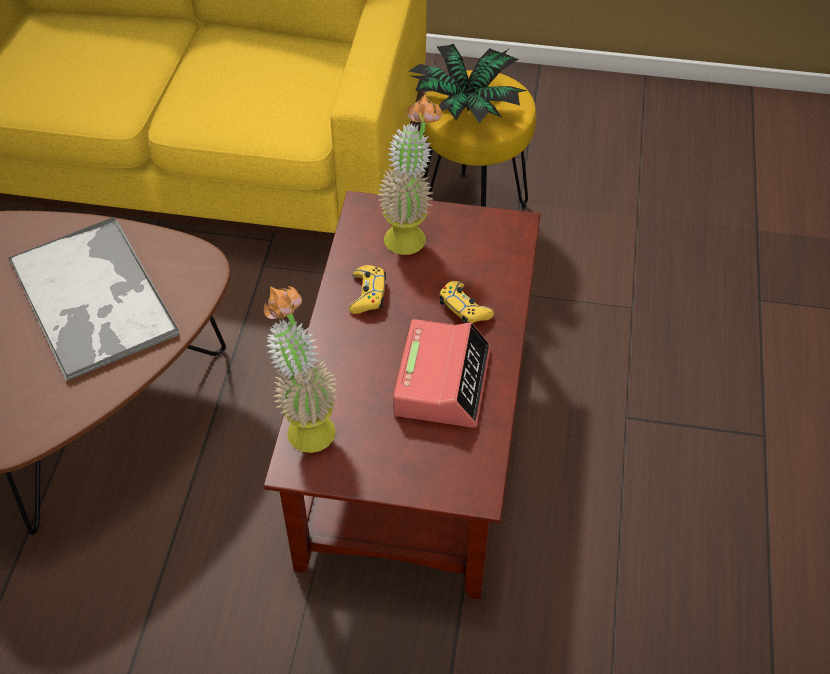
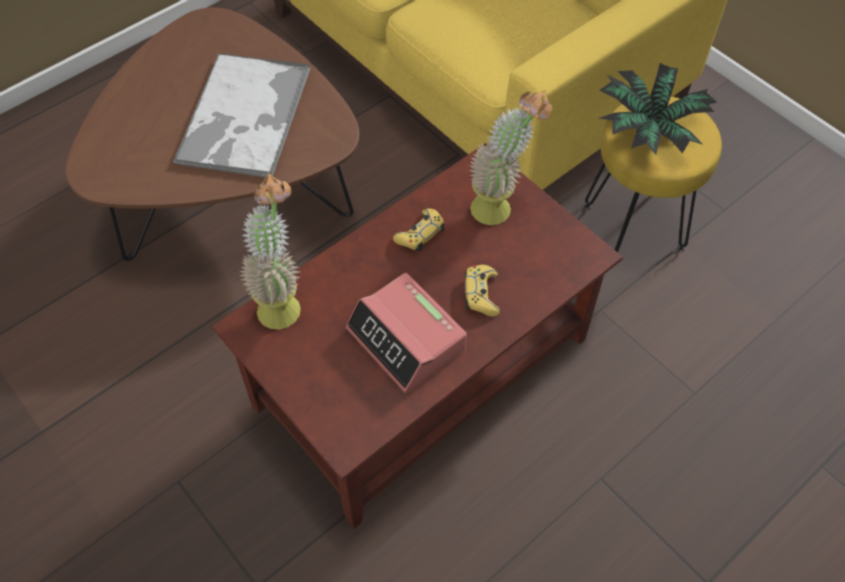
camera: 40 degrees right, 5 degrees up
(442, 381) = (406, 339): alarm clock -> alarm clock turned 90 degrees clockwise

